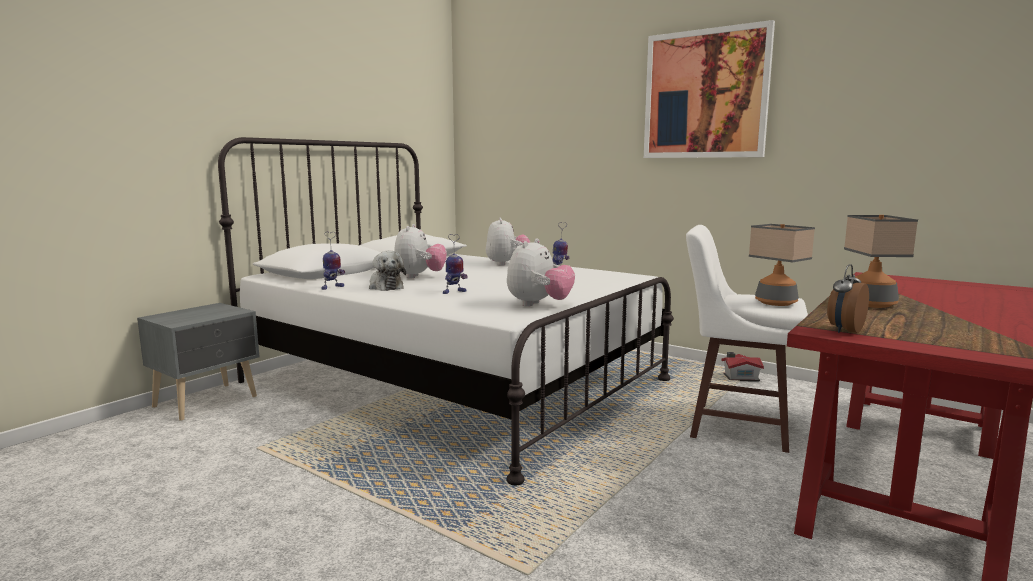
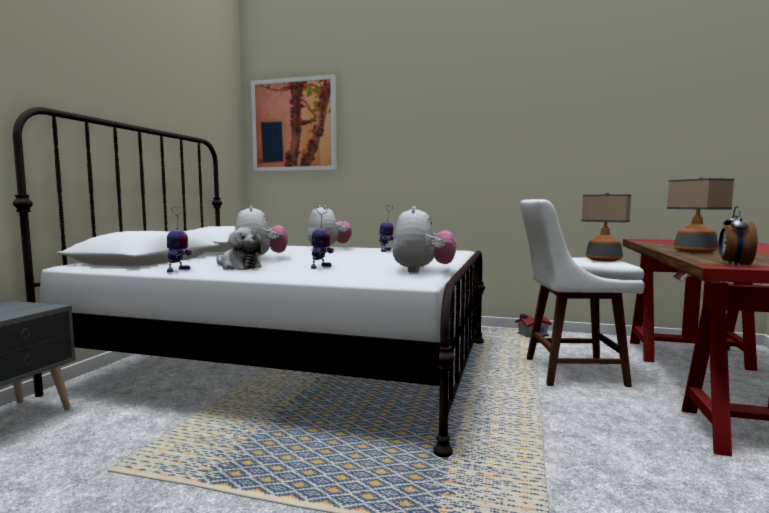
camera: 20 degrees left, 5 degrees down
(705, 94) = (486, 103): picture -> picture (294, 125)

